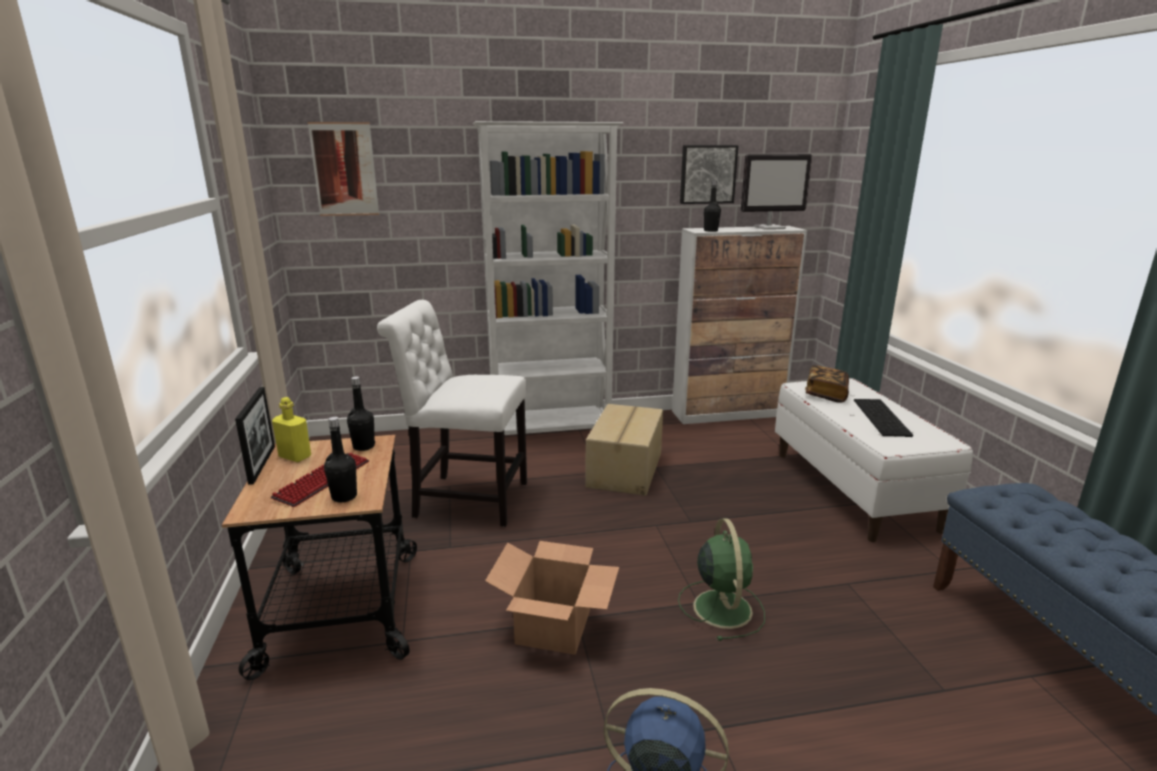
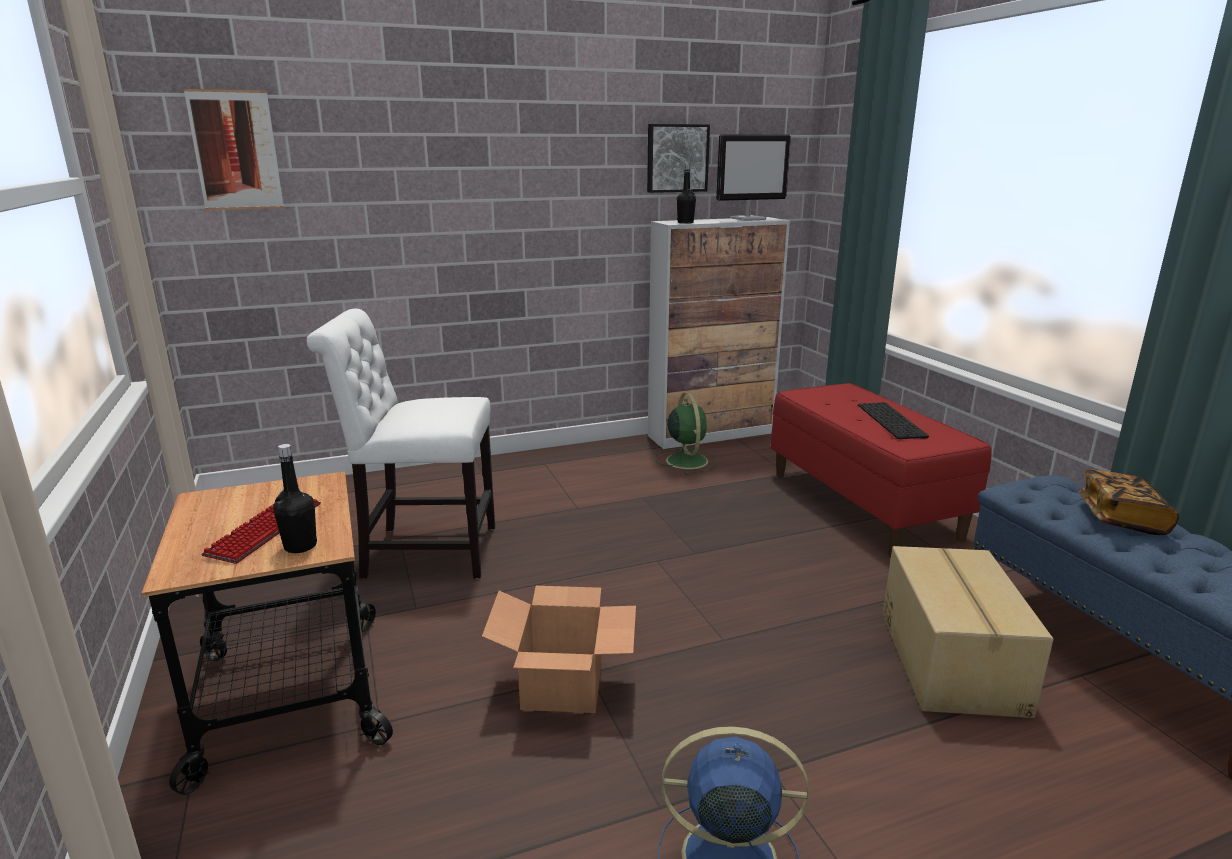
camera: 10 degrees left, 0 degrees up
(262, 464) = (176, 517): picture frame -> none
(295, 457) = (219, 506): yellow bottle -> none
(364, 446) = (308, 487): black bottle -> none
(552, 431) = (512, 467): white bookcase -> none
(626, 470) = (609, 503): cardboard box -> cardboard box (953, 661)
(721, 607) = (750, 641): green fan -> green fan (686, 460)
(826, 394) = (827, 400): book -> book (1121, 518)
(853, 490) = (863, 504): white bench -> red bench

